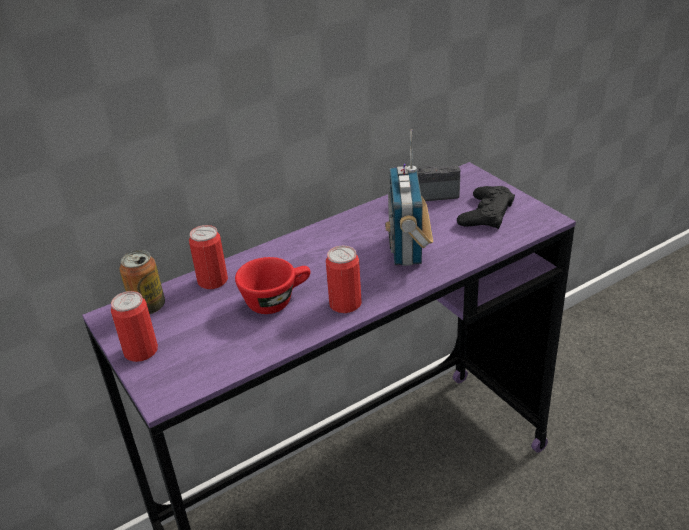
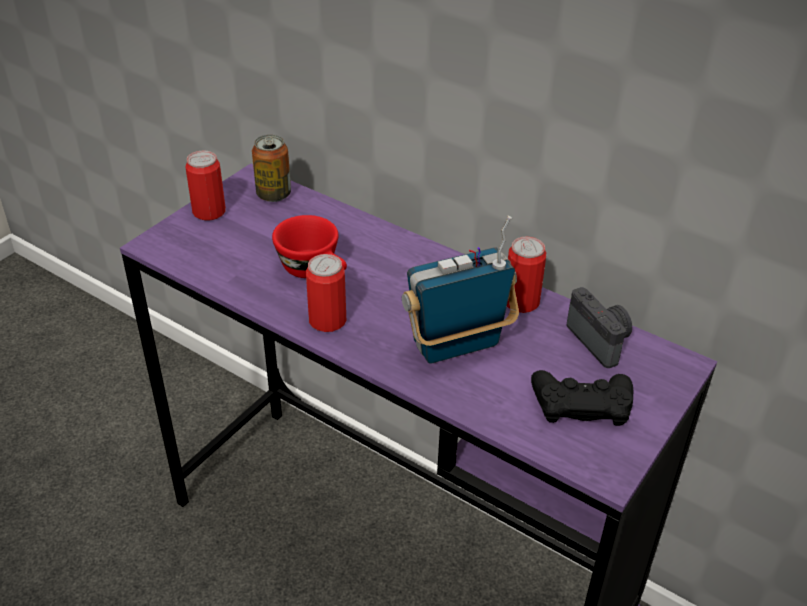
camera: 65 degrees right, 5 degrees up
(213, 281) = (330, 219): can -> can (521, 302)

